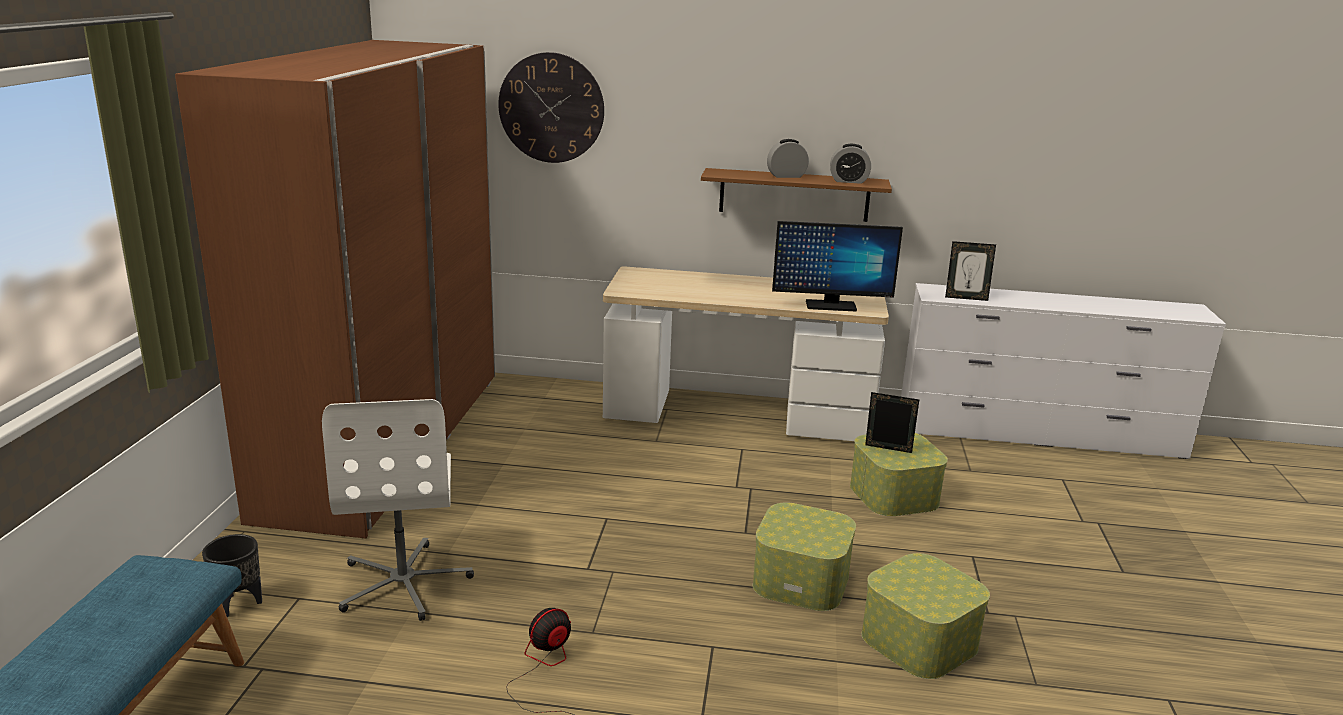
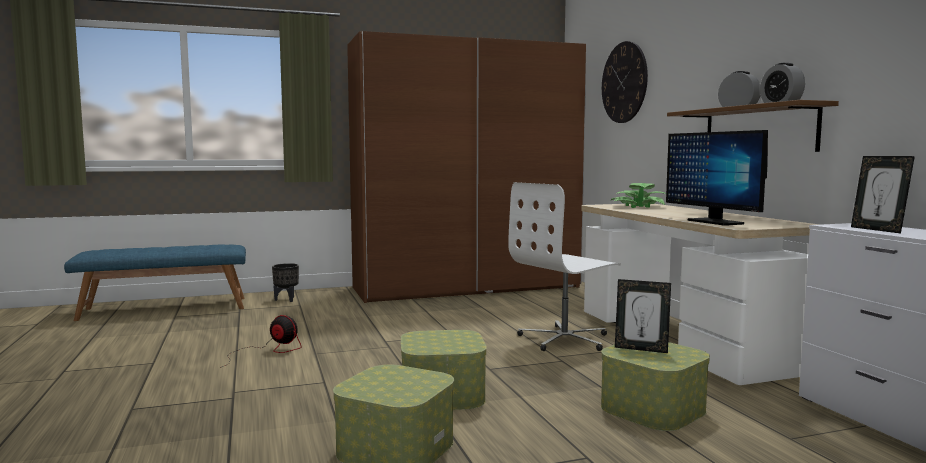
camera: 65 degrees right, 15 degrees down
(404, 582) = (330, 315): white office chair -> white office chair (565, 339)
(658, 282) = (638, 206): none -> potted plant
(888, 450) = (641, 349): picture frame -> picture frame turned 120 degrees clockwise

